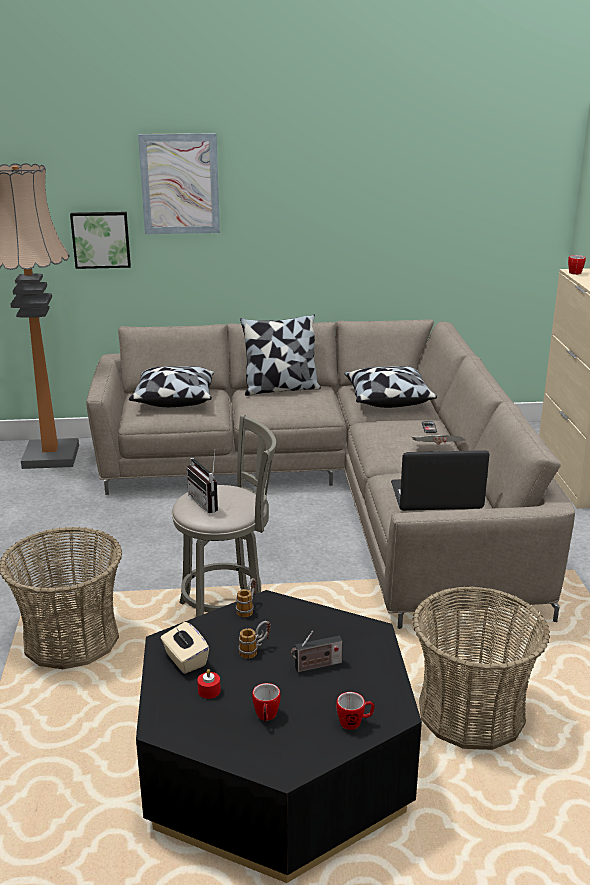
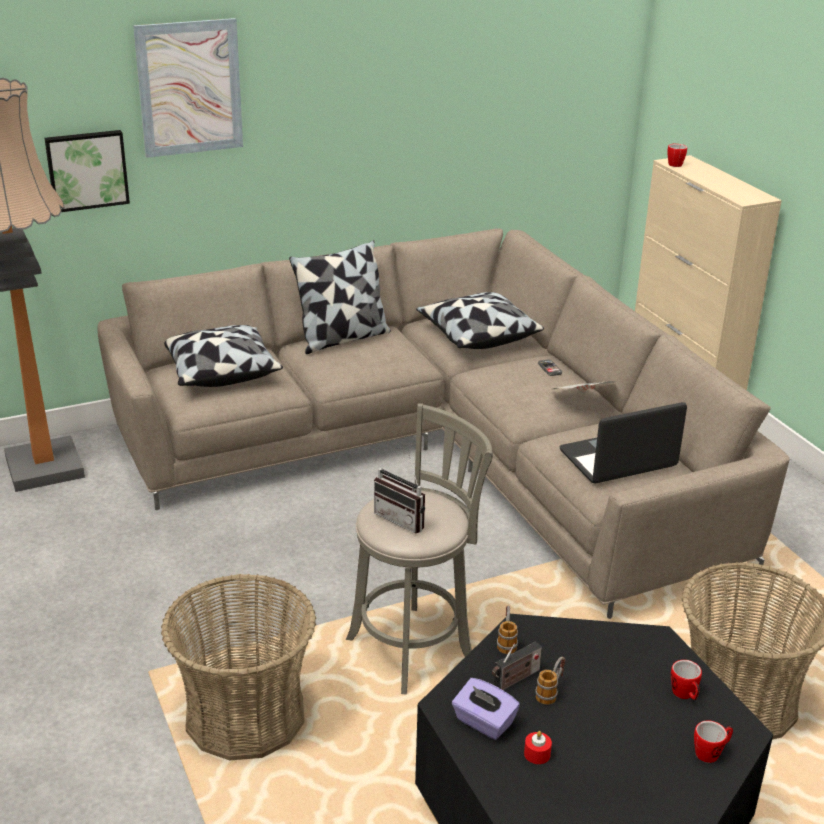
camera: 20 degrees left, 5 degrees up
(185, 660) = (483, 722): beige tissue box -> purple tissue box
(266, 717) = (618, 770): mug -> mug (685, 695)
(316, 666) = (627, 696): radio -> radio (515, 680)

